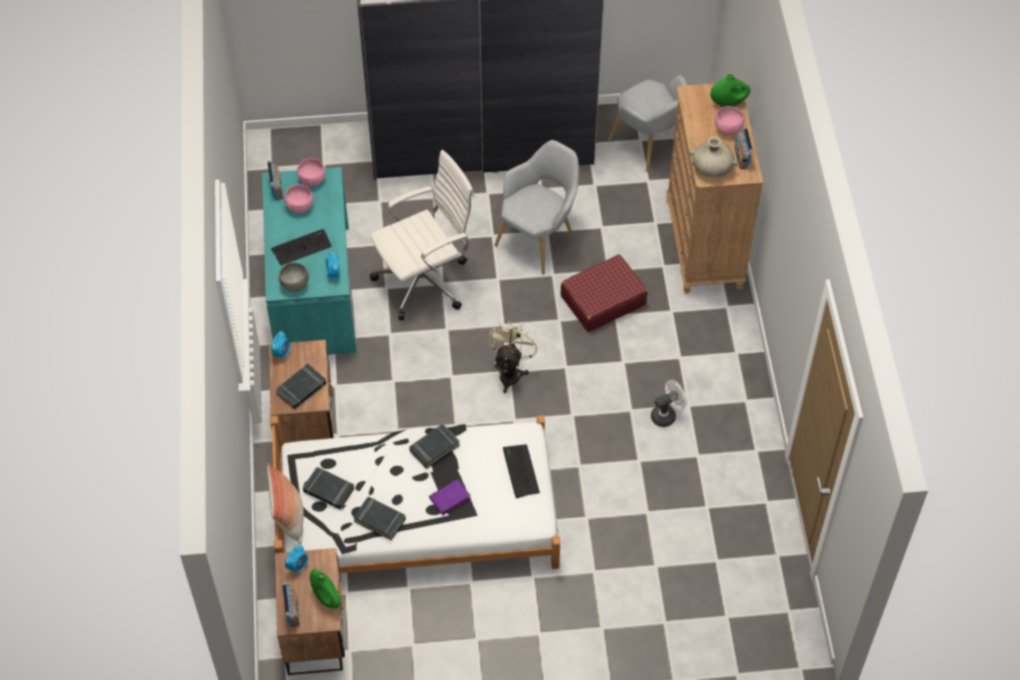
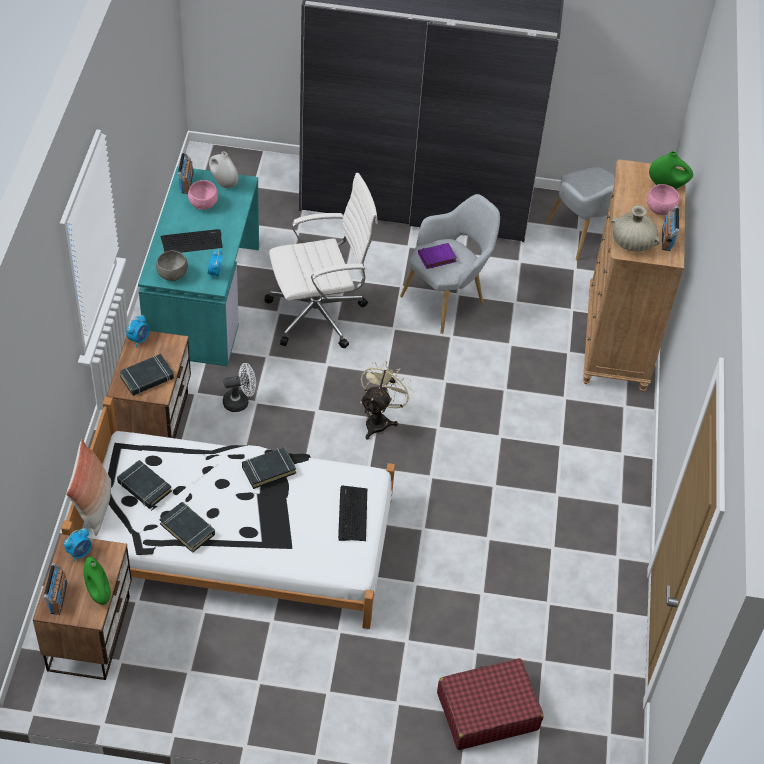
camera: 10 degrees right, 5 degrees down
(311, 180) = (224, 183): pink bowl -> white vase
(449, 499) = (268, 525): purple book -> purple book (436, 258)
(602, 300) = (495, 372): red suitcase -> red suitcase (487, 711)
(667, 415) = (531, 499): white fan -> white fan (240, 401)

